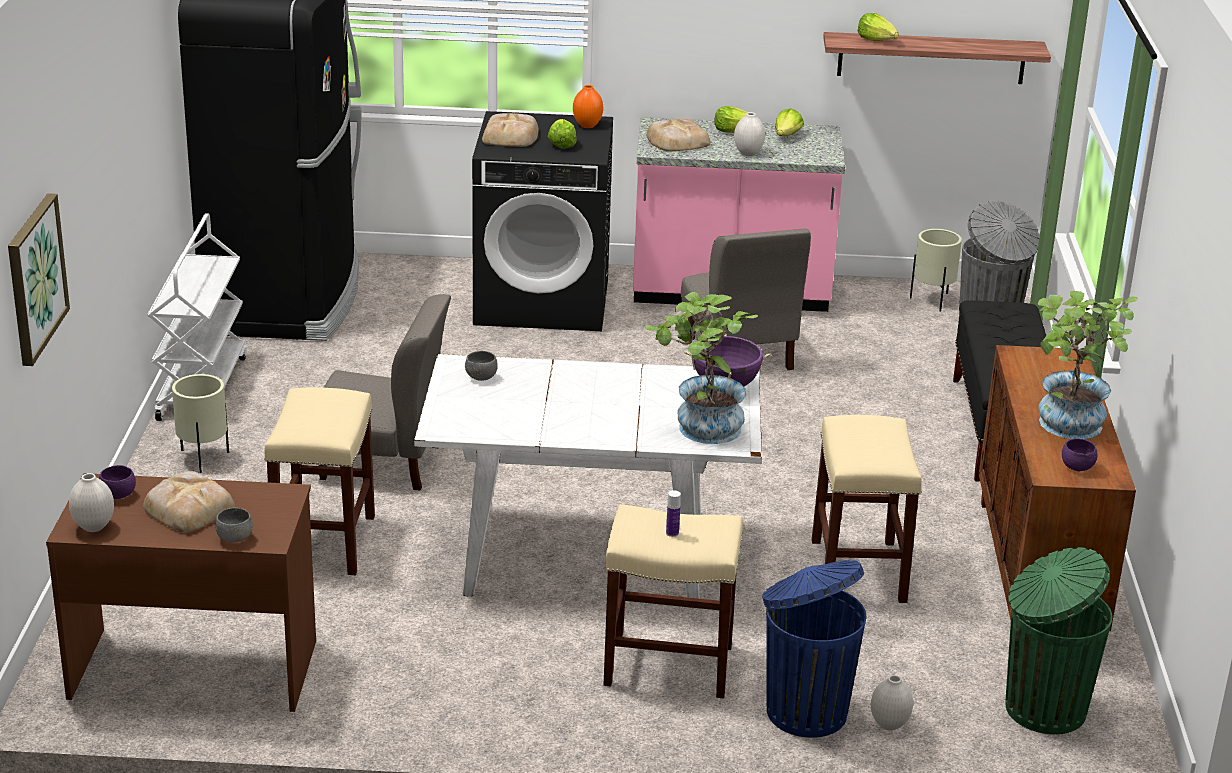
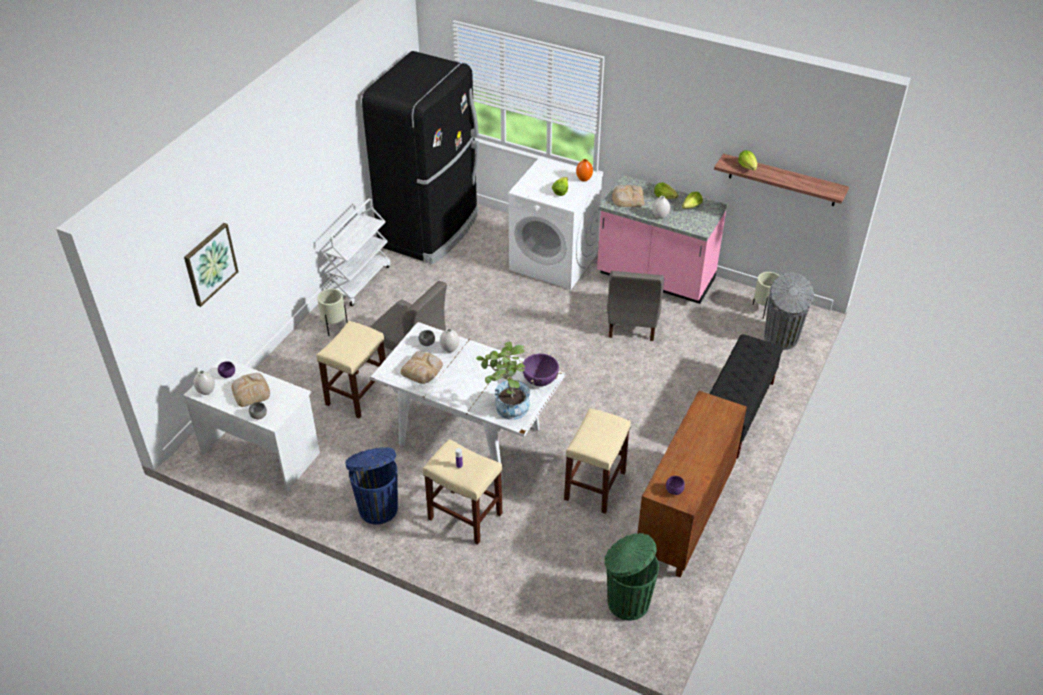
camera: 25 degrees right, 15 degrees up
(194, 667) = (261, 452): brown desk -> white desk
(511, 136) = (538, 180): bread -> bread (422, 369)
(543, 301) = (554, 261): black washing machine -> white washing machine
(804, 710) = (510, 564): blue trash can -> blue trash can (378, 507)
(889, 724) = (545, 586): white vase -> white vase (450, 349)
(1067, 428) = (691, 461): potted plant -> none

